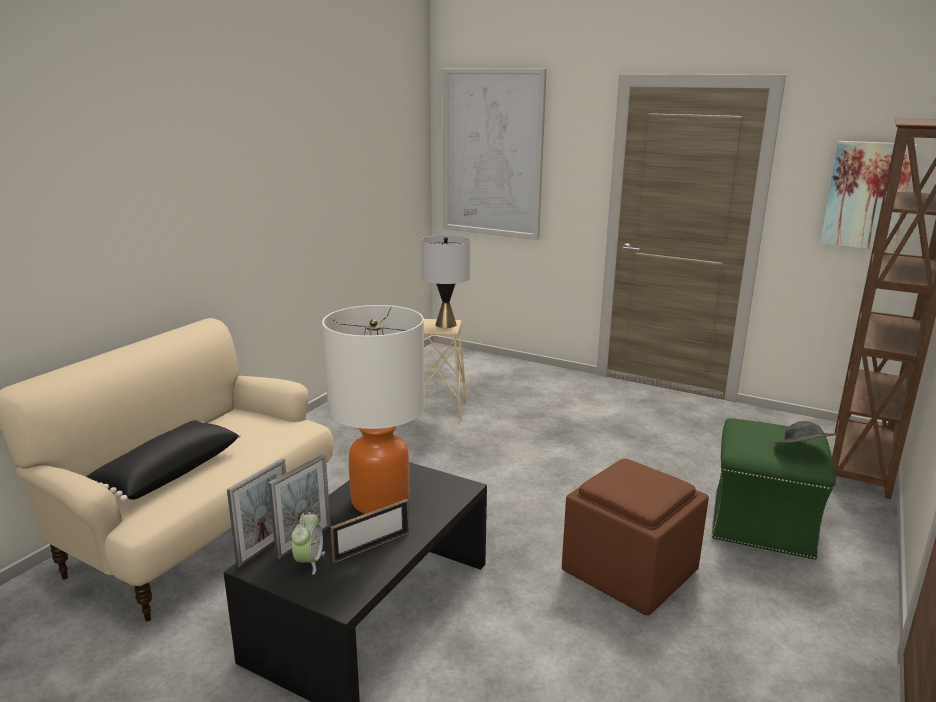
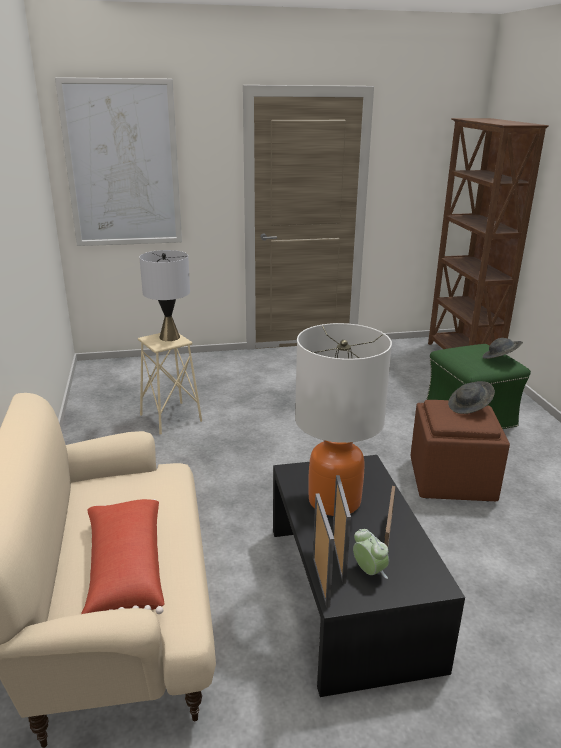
camera: 40 degrees left, 5 degrees up
(168, 473) = (124, 570): black pillow -> red pillow
(658, 482) = (469, 407): none -> grey hat
(866, 195) = (430, 175): picture -> none

